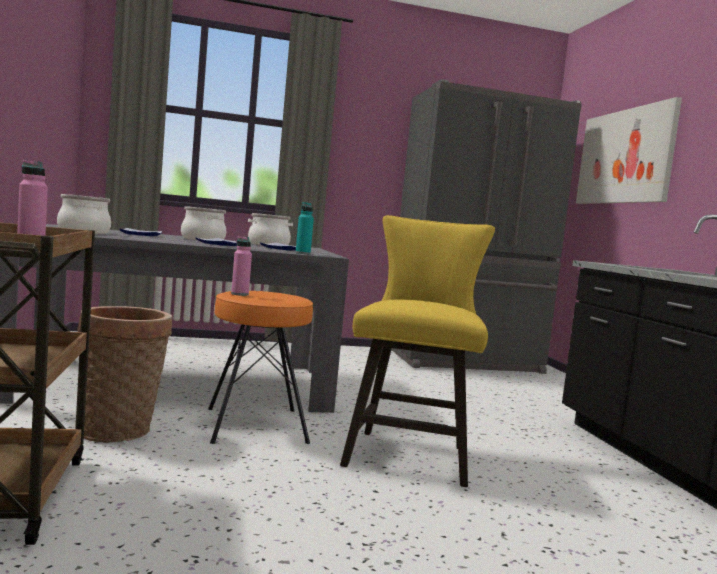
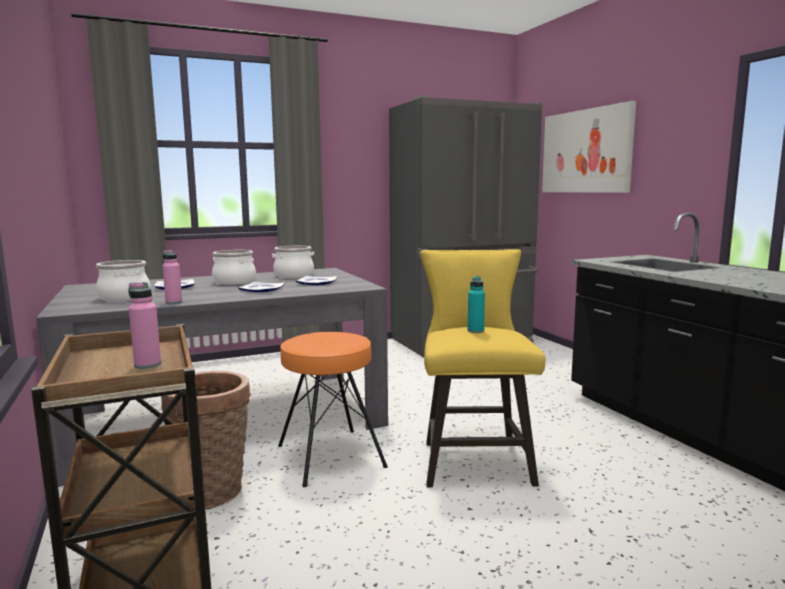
camera: 10 degrees left, 5 degrees up
(239, 294) = (305, 345): pink bottle -> pink bottle (174, 302)
(302, 253) = (343, 289): turquoise bottle -> turquoise bottle (475, 331)

